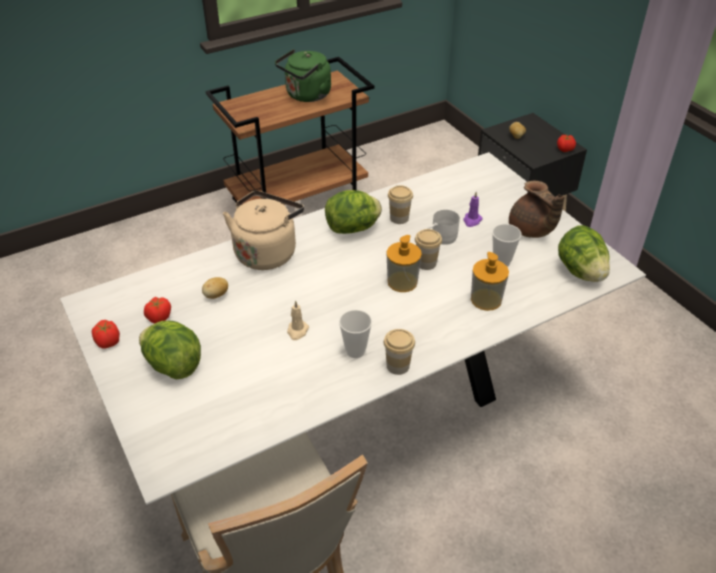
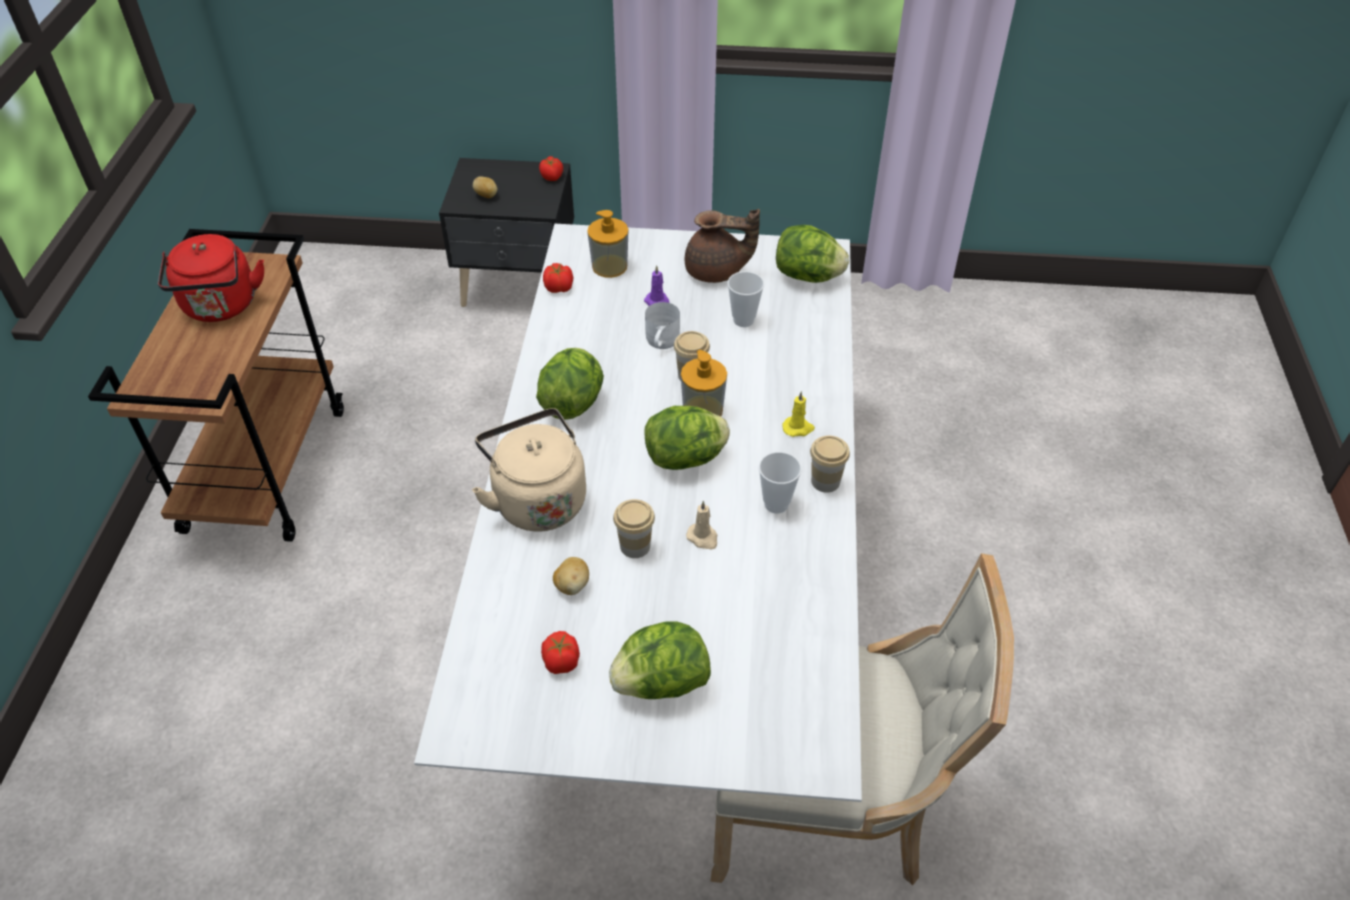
camera: 55 degrees left, 5 degrees up
(108, 342) = (560, 737): tomato -> tomato (559, 288)
(306, 96) = (221, 307): green kettle -> red kettle
(355, 294) = (686, 458): none -> lettuce
(399, 218) = (594, 355): cup -> cup (635, 546)
(432, 331) = (798, 428): none -> yellow candle
(486, 299) = (787, 363): soap dispenser -> soap dispenser (609, 266)

